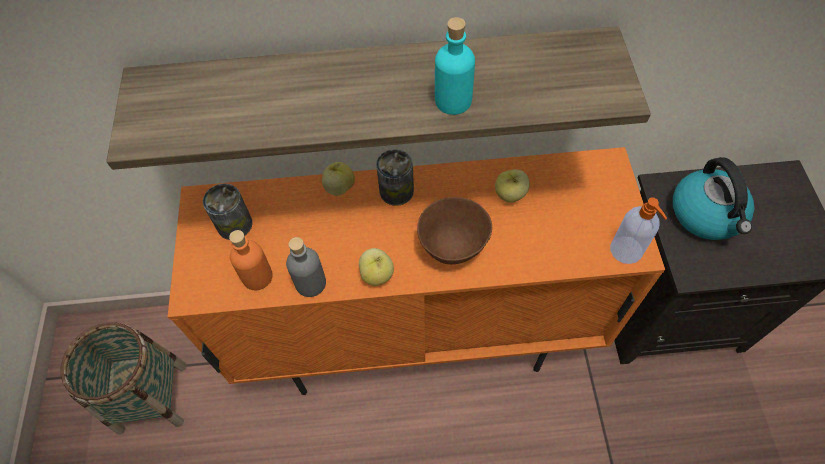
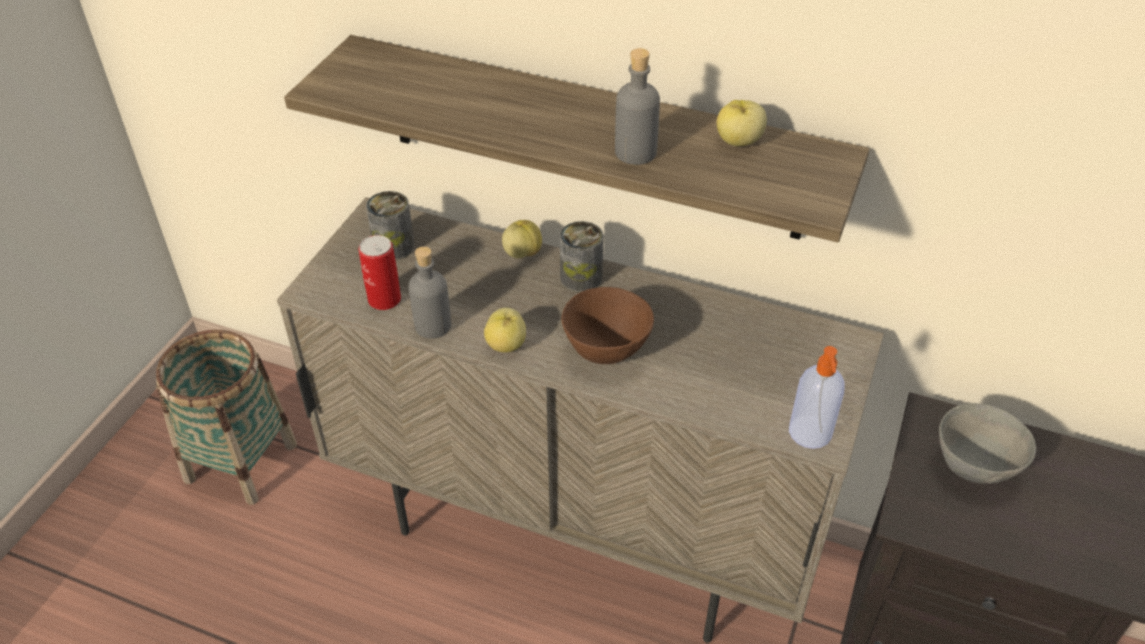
camera: 25 degrees right, 15 degrees down
(257, 276) = (384, 299): orange bottle -> can
(417, 337) = (575, 533): orange cabinet -> beige cabinet
(453, 100) = (635, 152): turquoise bottle -> grey bottle
(510, 195) = (707, 328): apple -> apple (738, 142)
(707, 214) = (974, 468): kettle -> grey bowl

